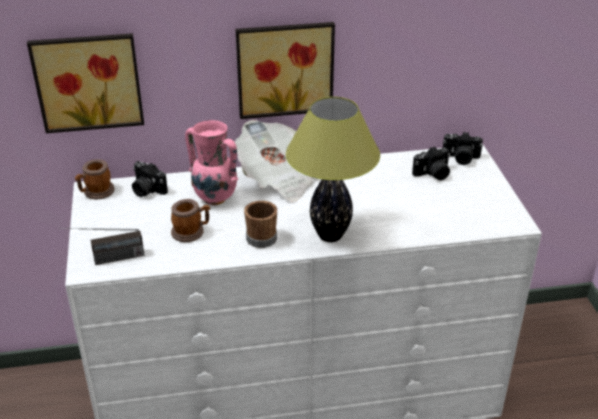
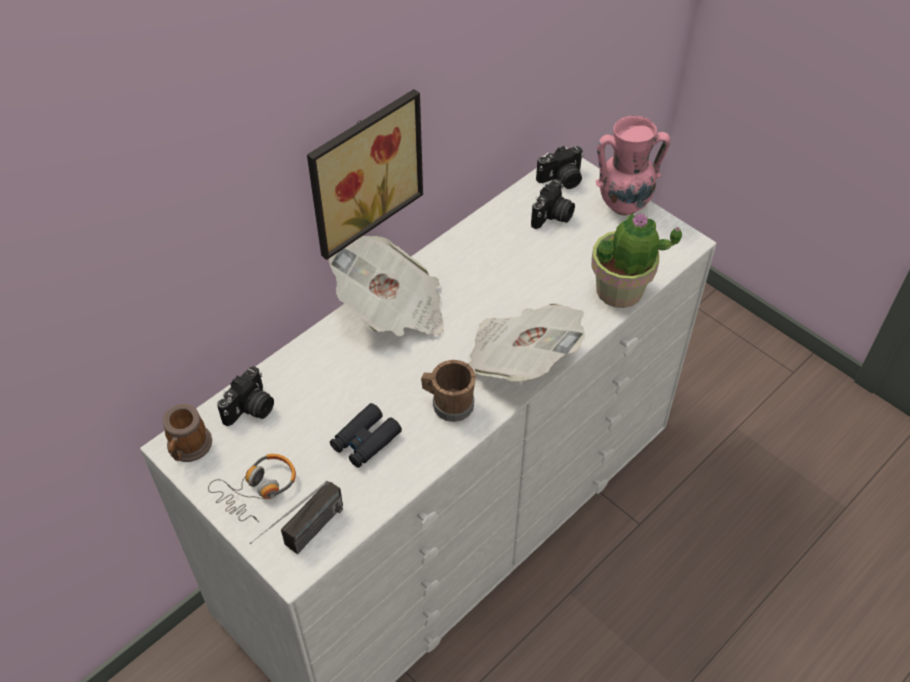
camera: 35 degrees left, 15 degrees up
(88, 81) = (132, 315): picture -> none
(109, 227) = (258, 490): none -> headphones
(147, 190) = (250, 409): camera -> camera turned 60 degrees counterclockwise
(191, 232) = (365, 441): mug -> black binoculars
(215, 198) = (345, 376): pink vase -> pink vase (622, 205)
(330, 235) = (521, 359): table lamp -> newspaper
(438, 229) = (620, 290): none -> potted plant

